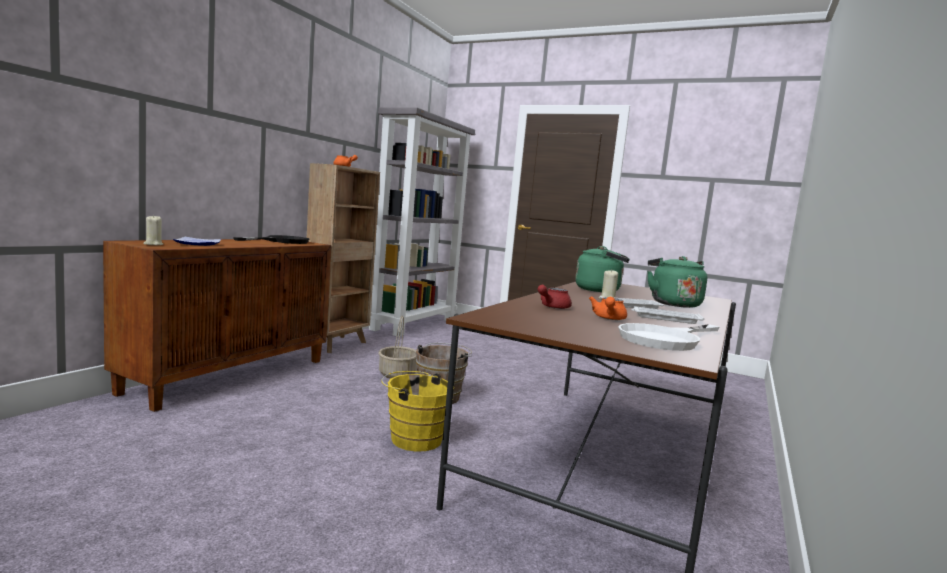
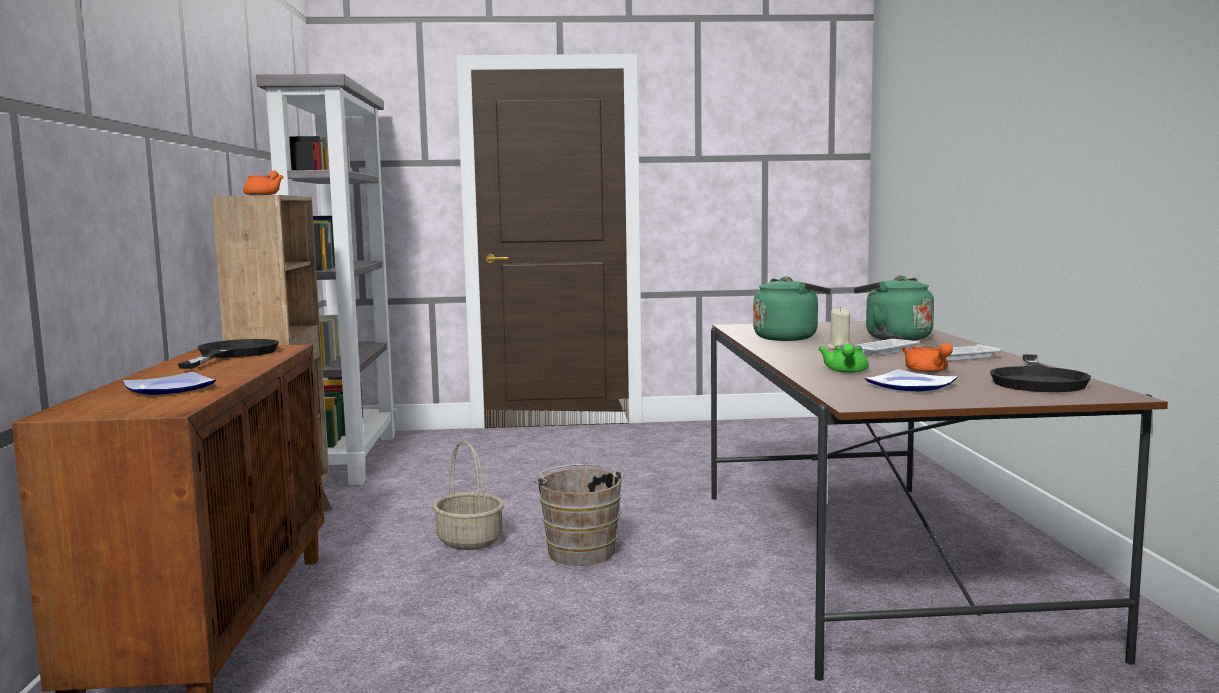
camera: 30 degrees left, 0 degrees up
(153, 244) = (128, 408): beige candle -> none
(413, 438) = (648, 615): yellow bucket -> none
(552, 307) = (846, 371): red teapot -> green teapot
(554, 320) = (908, 386): none -> plate
(666, 339) = (1038, 380): white frying pan -> black frying pan

